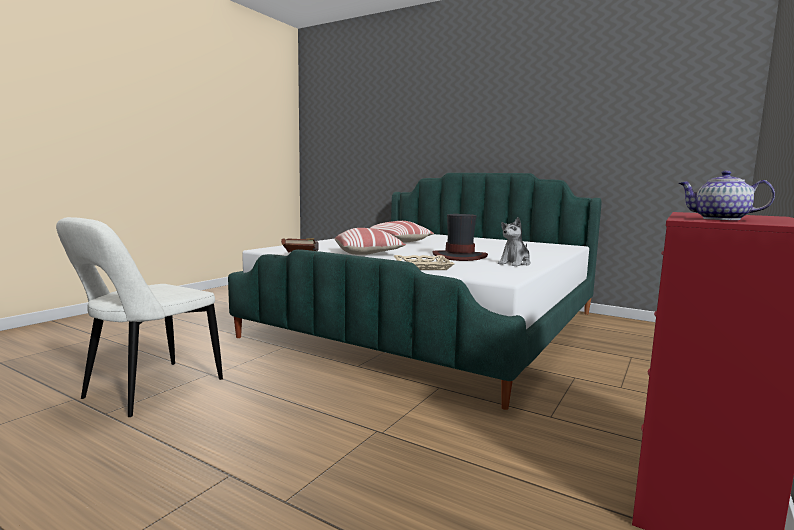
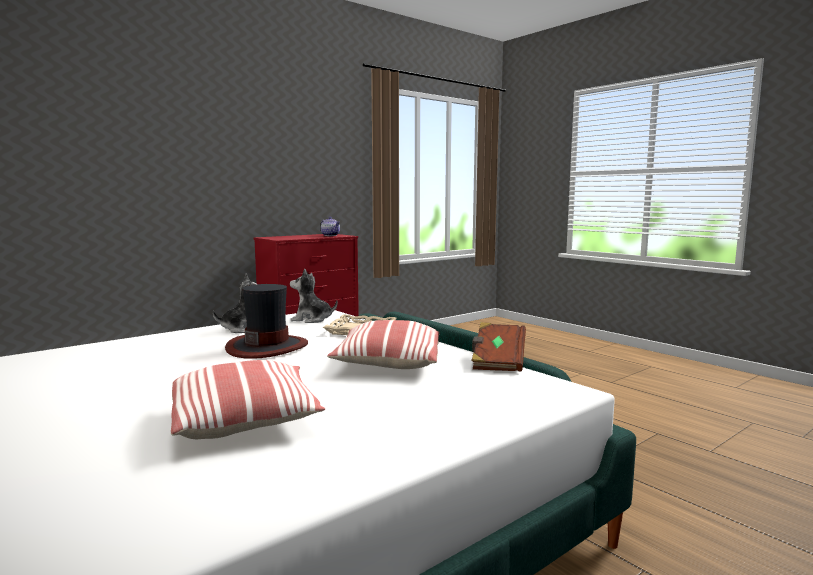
camera: 160 degrees left, 0 degrees up
(148, 391) = (646, 450): white chair -> none
(489, 272) = (312, 319): none -> plush toy

